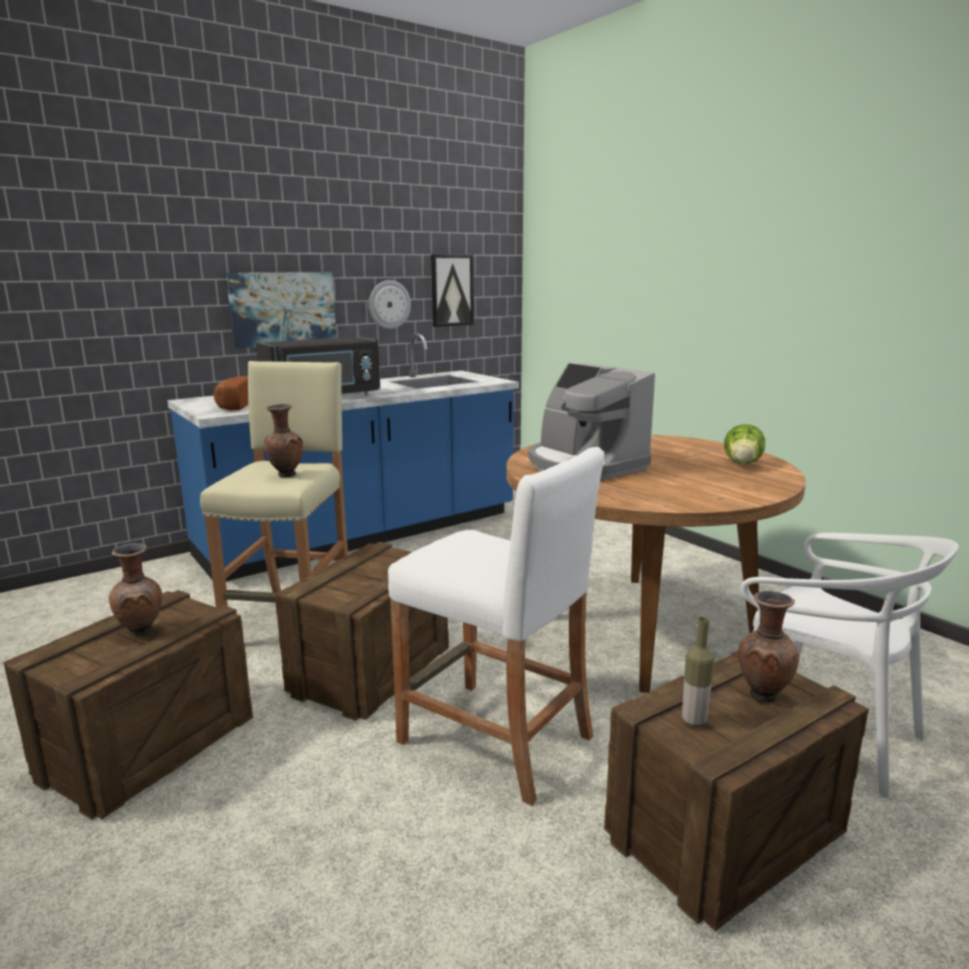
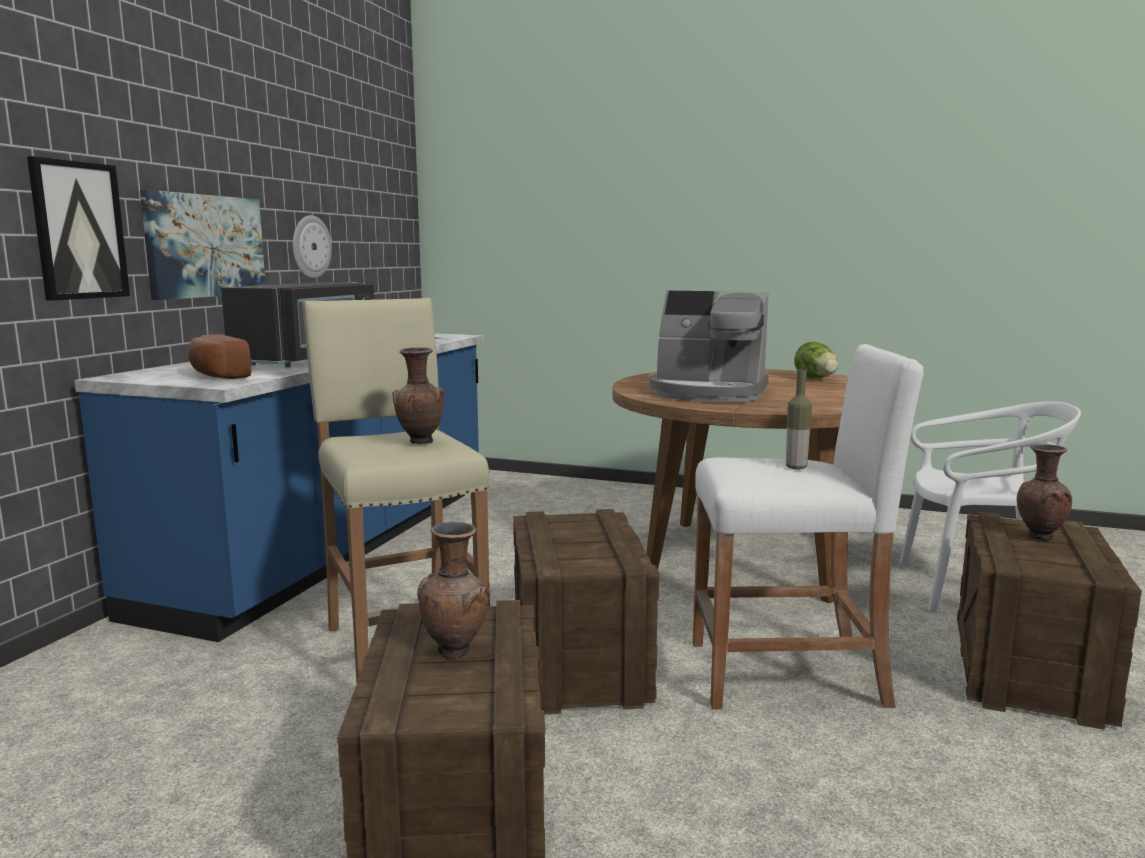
camera: 35 degrees left, 5 degrees down
(451, 290) = (364, 232): picture -> picture (78, 230)
(693, 721) = (1041, 562): bottle -> bottle (796, 467)

